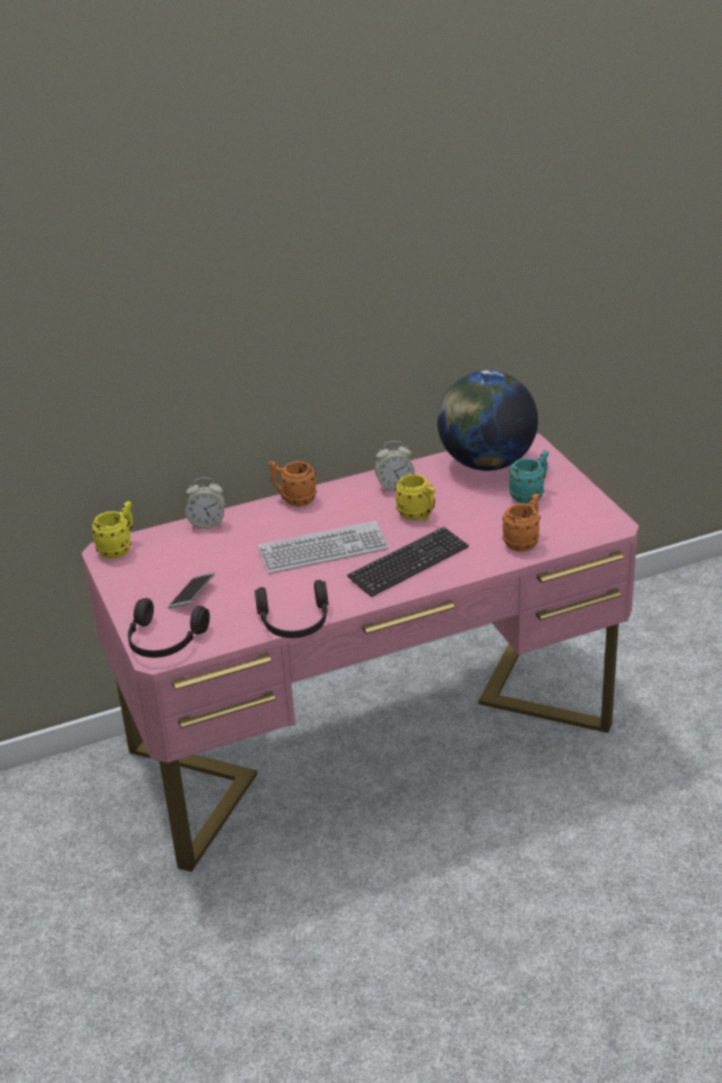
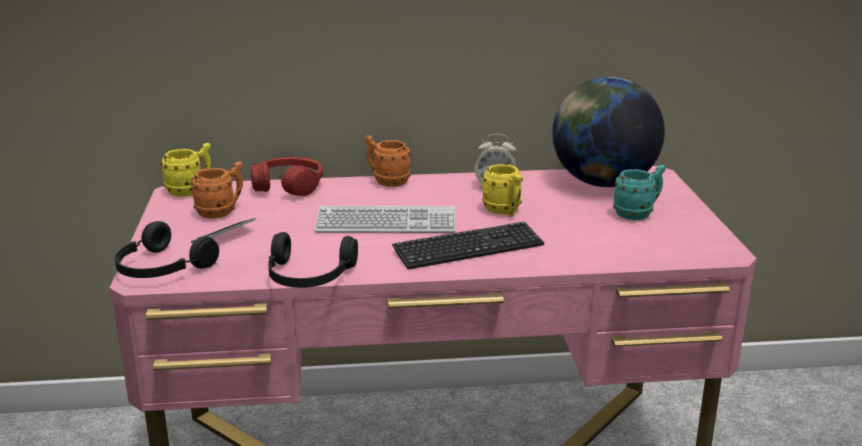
camera: 15 degrees right, 10 degrees down
(207, 524) = (289, 186): alarm clock -> red headphones
(524, 541) = (610, 250): orange mug -> orange mug (221, 212)

